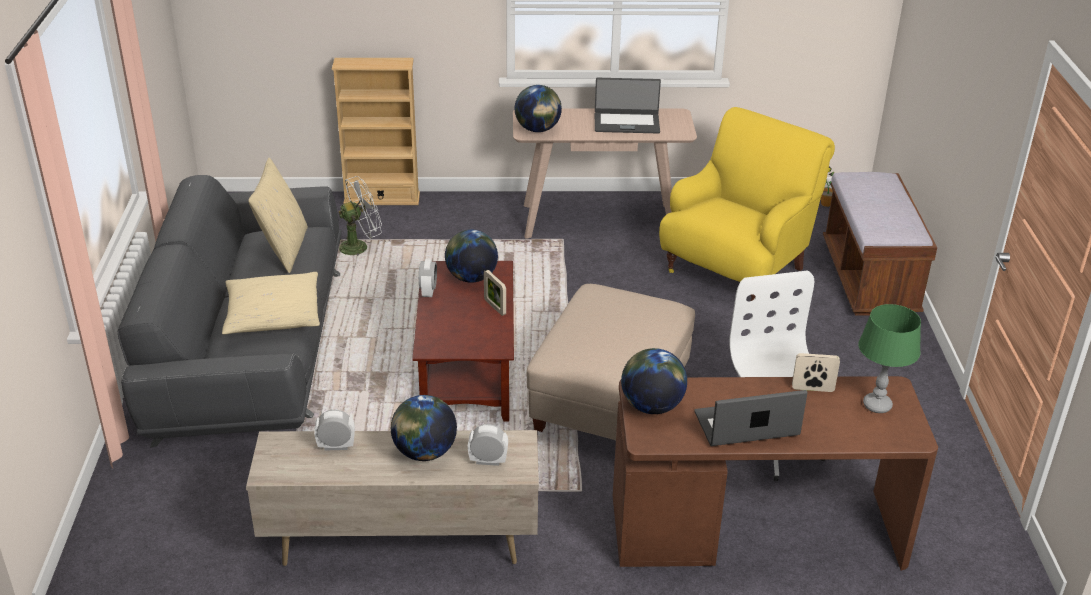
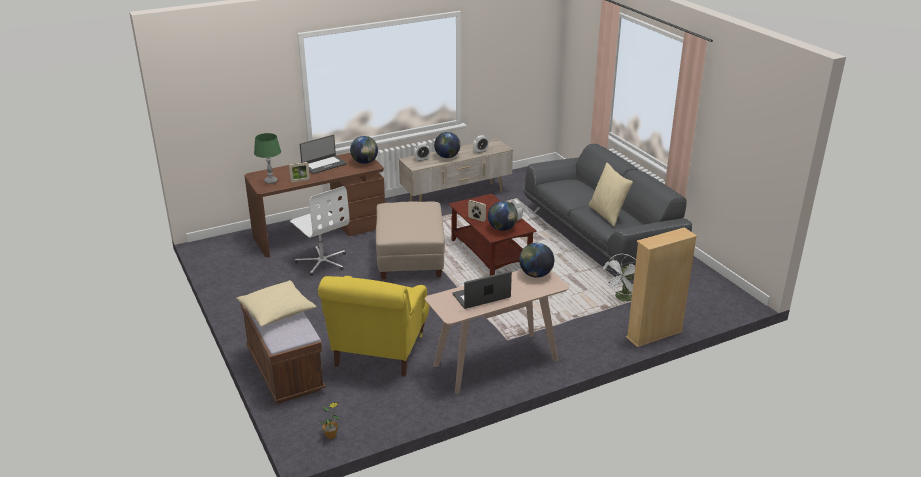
camera: 155 degrees right, 5 degrees down
(273, 315) = (569, 190): beige pillow -> beige pillow (277, 311)

